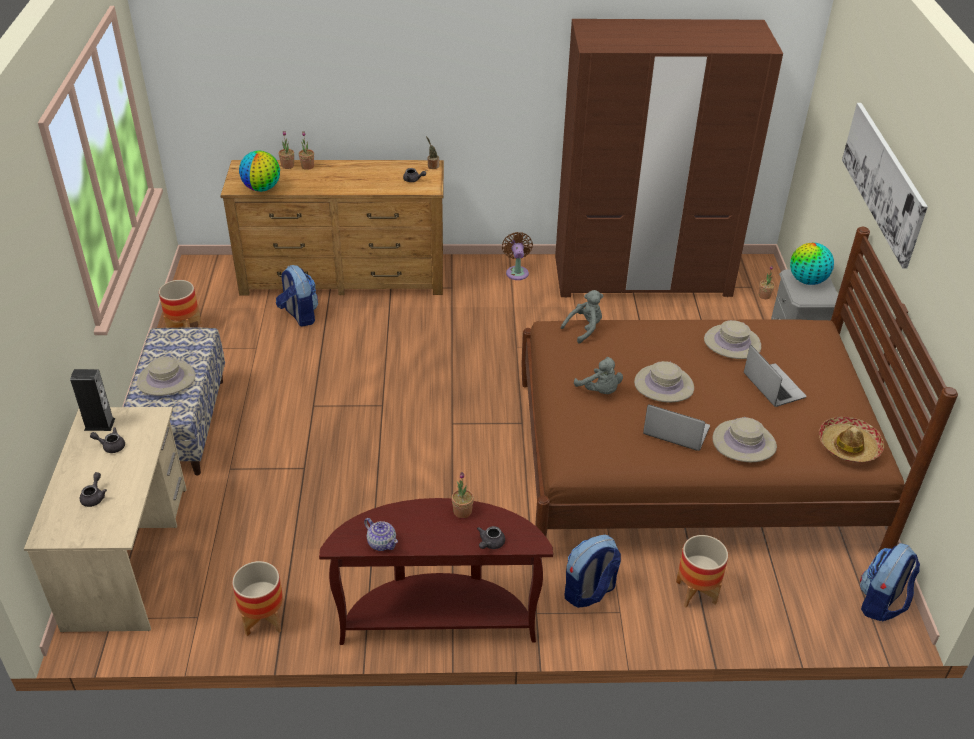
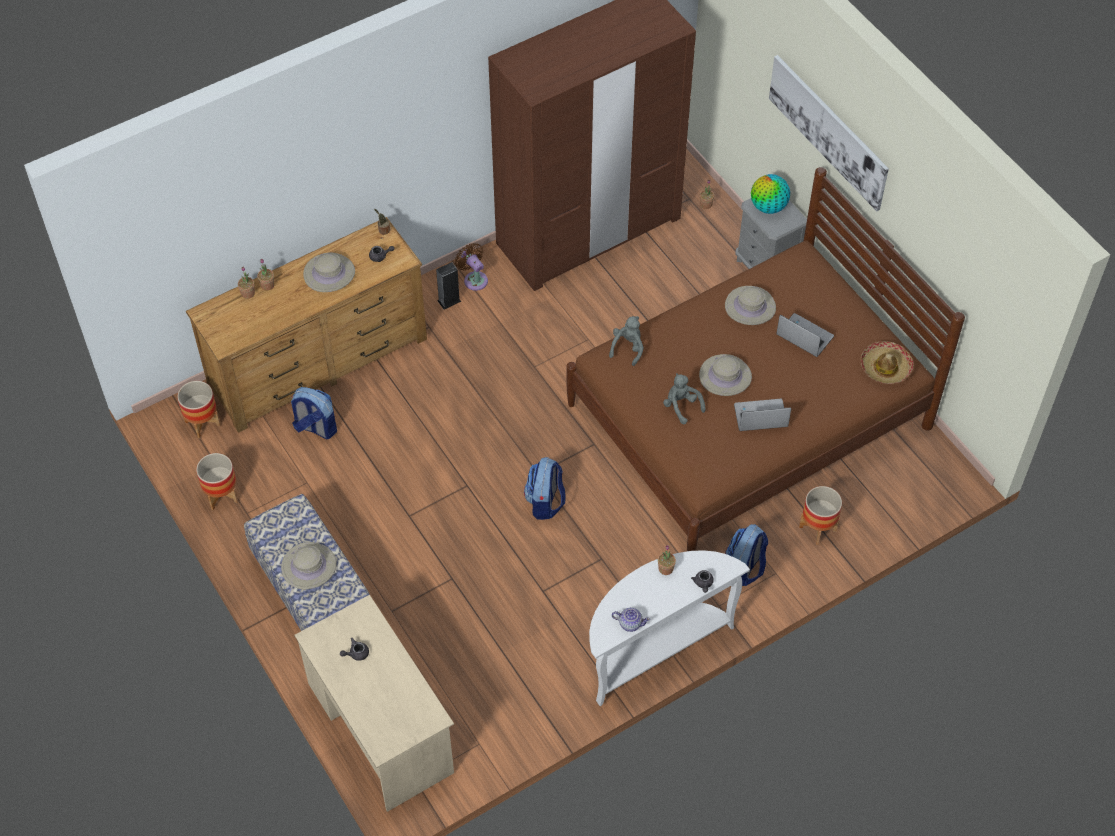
camera: 30 degrees left, 15 degrees up
(94, 497) = (387, 700): grey teapot -> none
(99, 424) = (327, 640): speaker -> speaker (449, 301)
(262, 188) = (250, 333): globe -> none
(263, 620) = (529, 719): planter -> planter (202, 423)
(438, 619) = (654, 648): brown console table -> white console table
(600, 391) = (681, 406): grey plush toy -> grey plush toy turned 150 degrees counterclockwise
(744, 443) = (813, 402): beige hat -> beige hat (329, 273)
(881, 603) = (944, 470): backpack -> backpack (545, 502)

